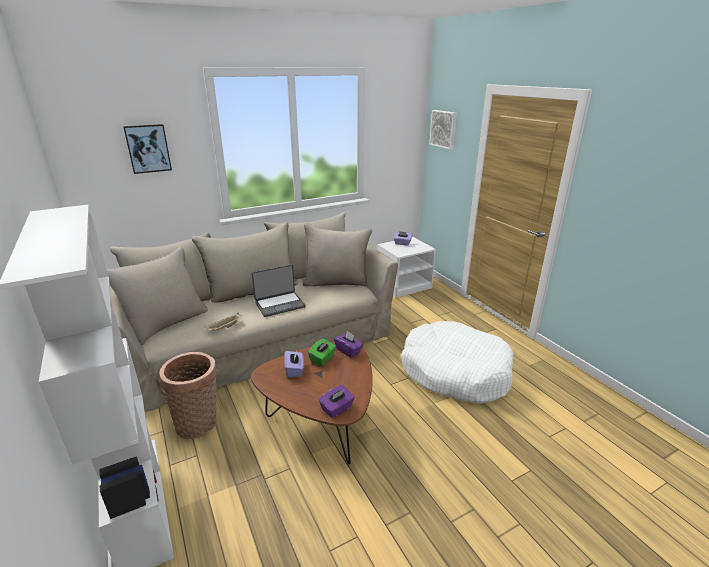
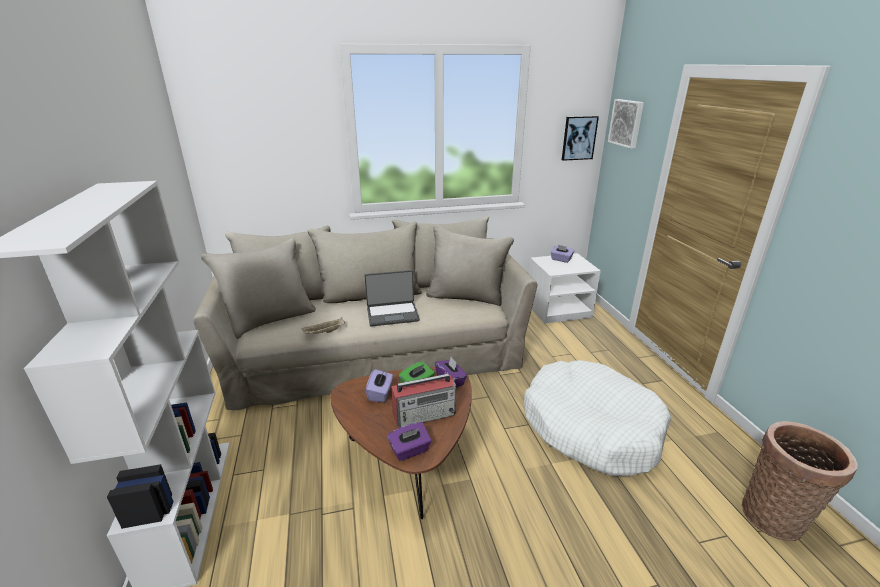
camera: 15 degrees right, 0 degrees up
(148, 148) = (277, 131): picture -> picture (579, 138)
(199, 423) = (279, 433): basket -> basket (776, 516)
(338, 380) = (425, 414): none -> radio

